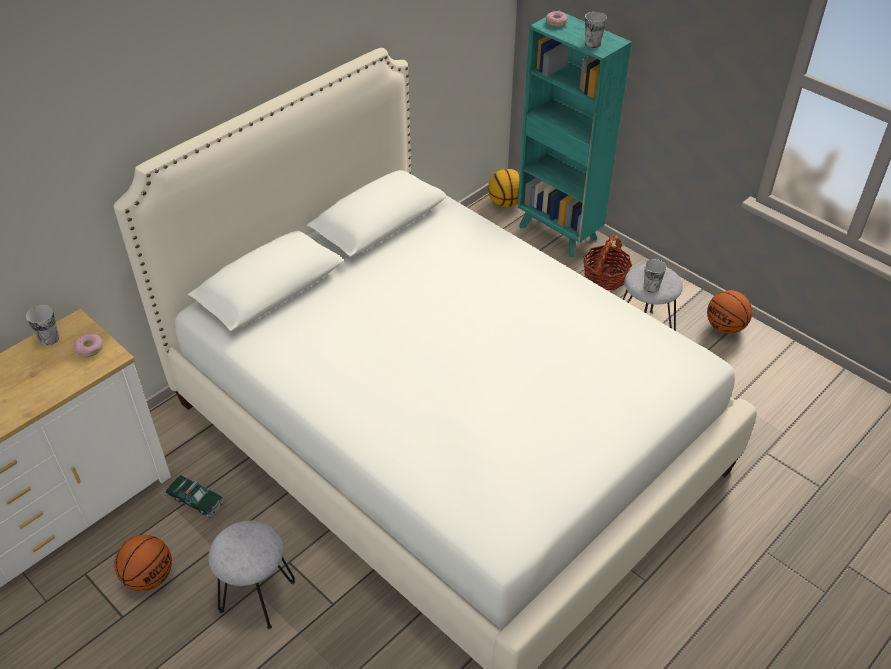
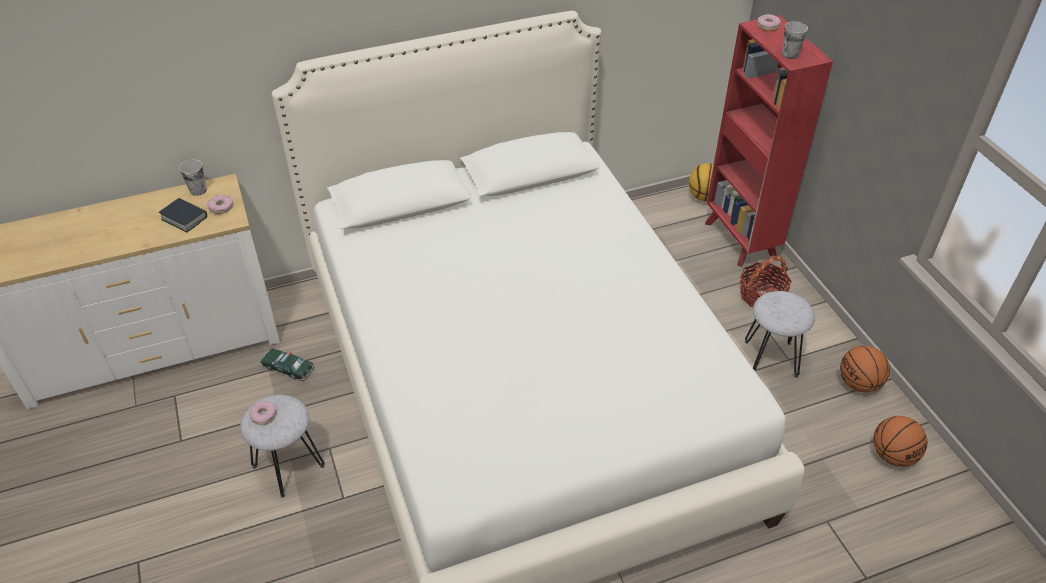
camera: 25 degrees right, 0 degrees up
(54, 372) = (184, 218): none -> book
(149, 577) = (217, 417): basketball -> basketball (892, 455)
(196, 499) = (288, 368): toy car -> toy car turned 150 degrees clockwise
(233, 550) = (264, 415): none -> donut
(559, 233) = (740, 240): turquoise bookcase -> red bookcase
(651, 287) = (776, 315): cup -> none

